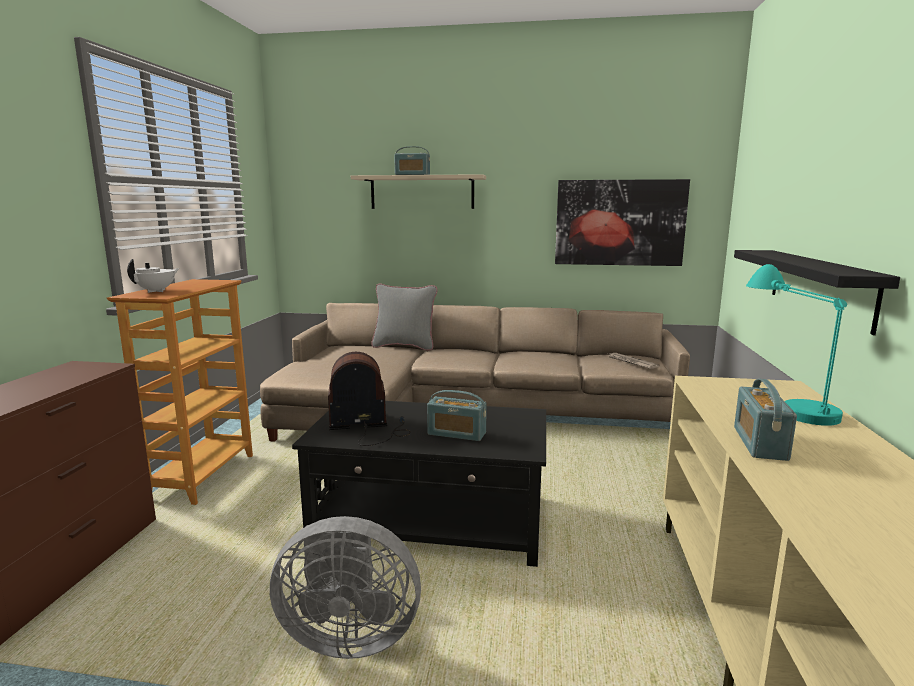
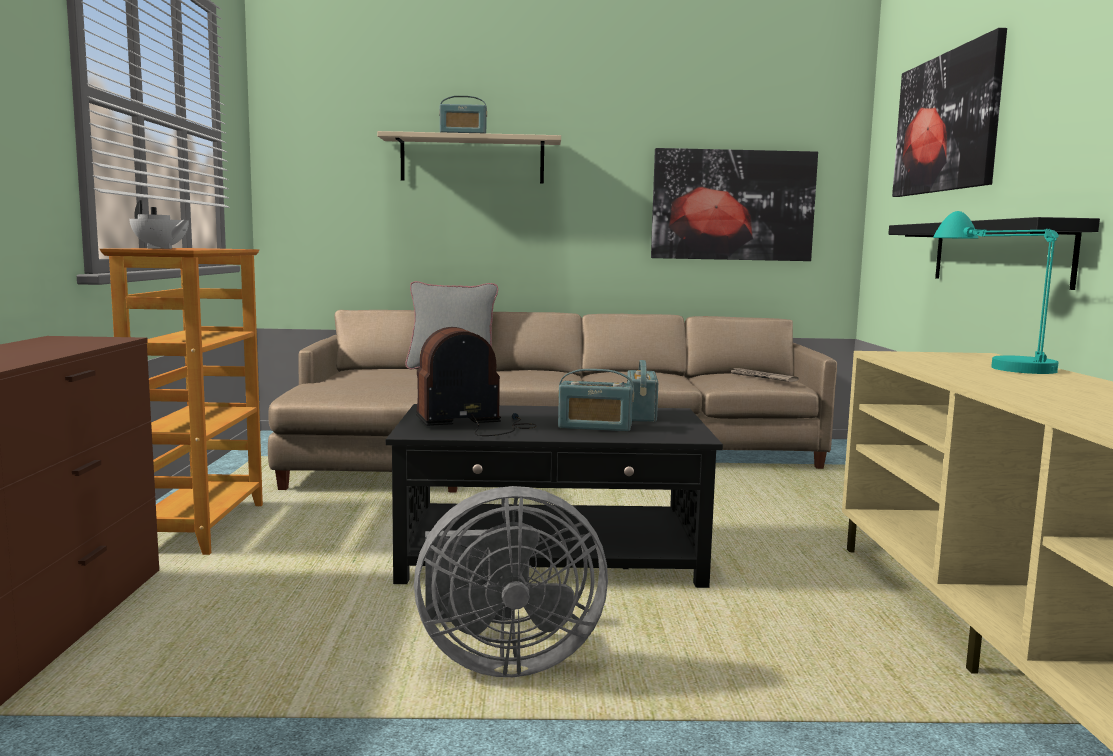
camera: 10 degrees left, 5 degrees down
(157, 291) = (161, 248): white teapot -> white teapot turned 105 degrees clockwise
(759, 443) = (986, 382): radio -> radio (640, 415)
(788, 165) = (946, 123): none -> picture

